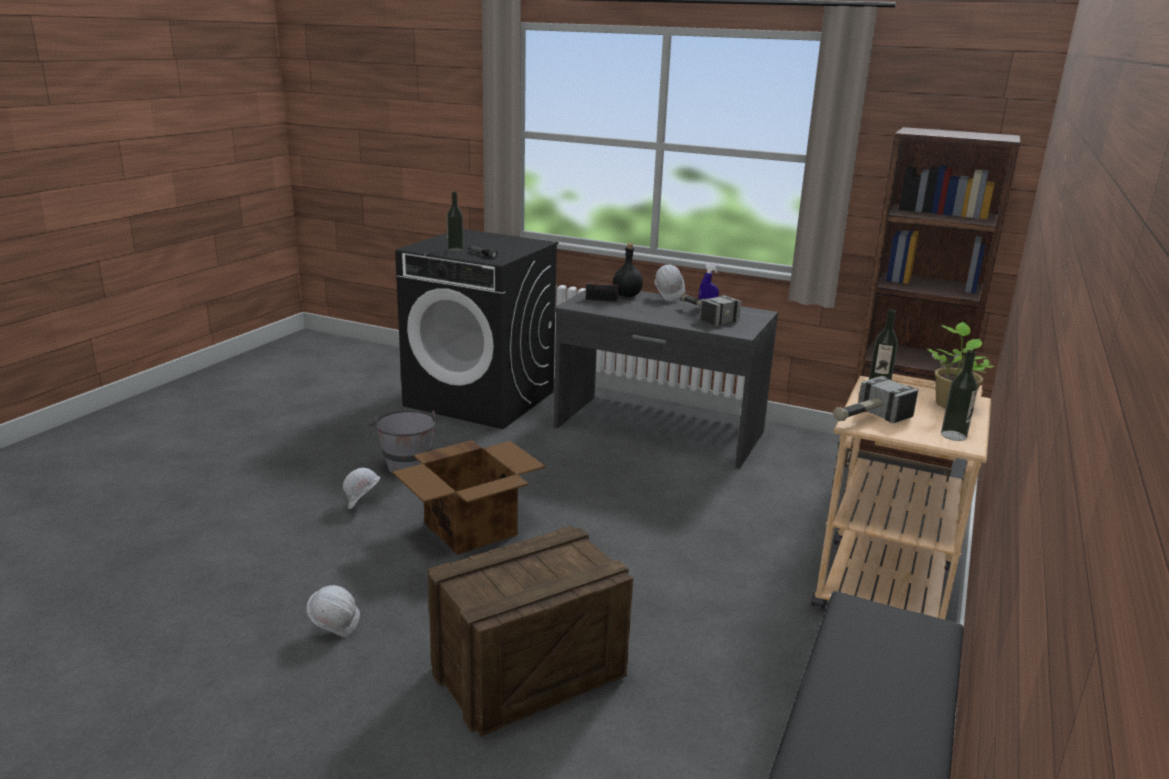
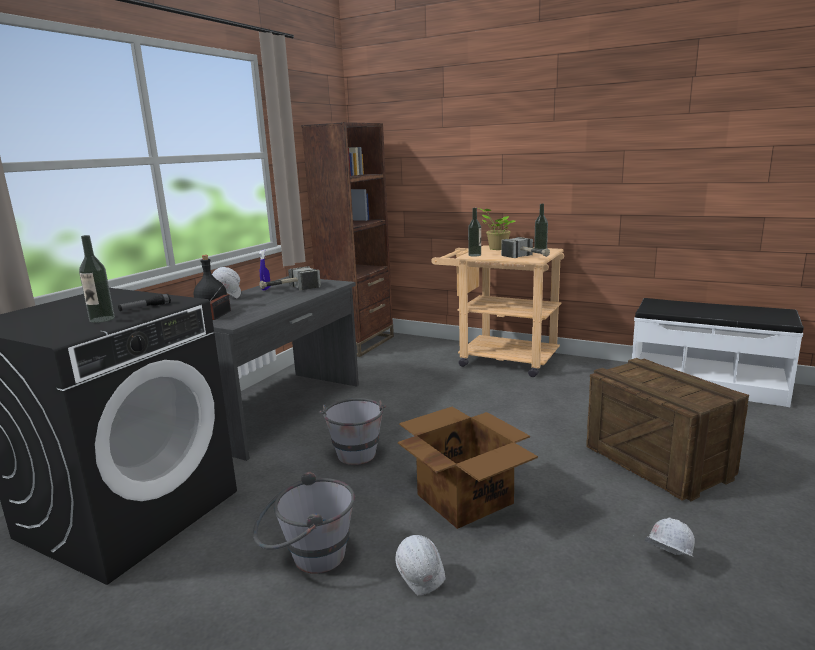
camera: 85 degrees left, 5 degrees down
(570, 474) = (356, 450): none -> grey bucket

